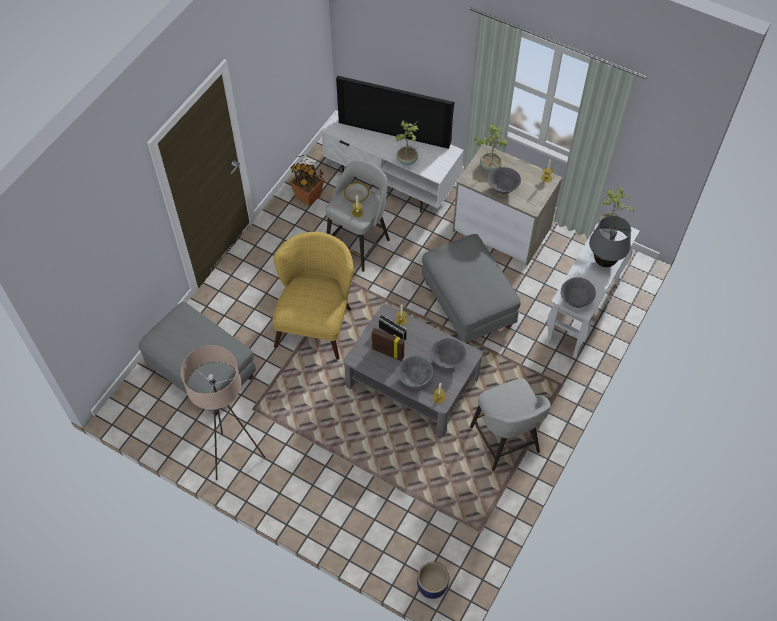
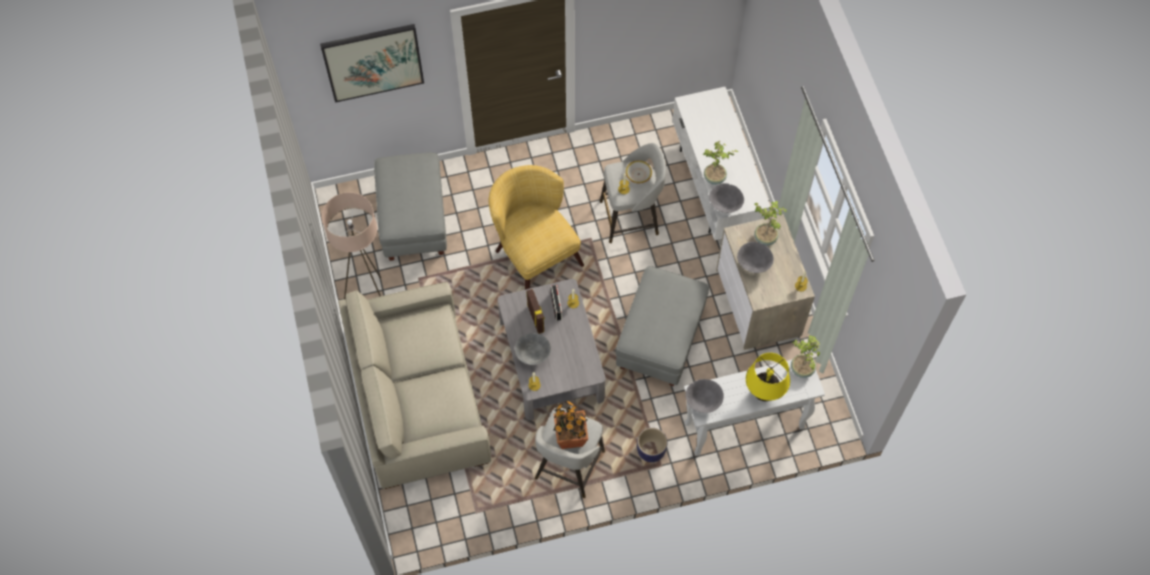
camera: 45 degrees right, 5 degrees up
(106, 239) = (373, 62): none -> picture
(309, 197) = (634, 146): potted plant -> potted plant (571, 438)
(316, 320) = (534, 251): yellow armchair -> yellow armchair turned 90 degrees counterclockwise
(346, 492) = (417, 397): none -> beige sofa
(395, 130) = (733, 145): television -> none
(431, 586) = (403, 515): planter -> planter (650, 450)
(447, 361) = (571, 363): grey bowl -> grey bowl (724, 206)
(604, 262) = (763, 393): grey table lamp -> yellow table lamp

